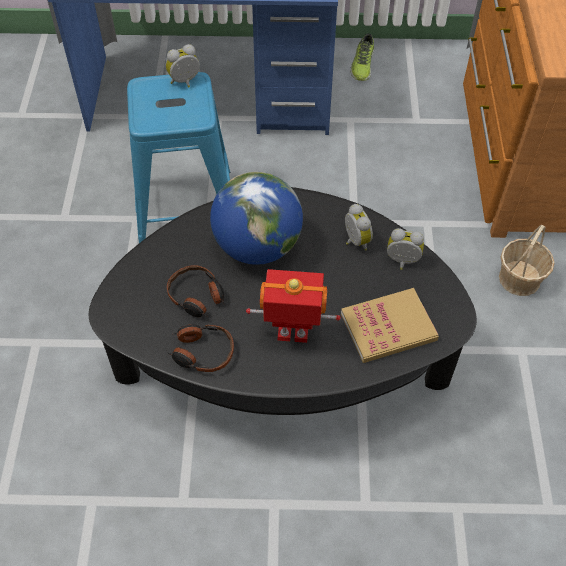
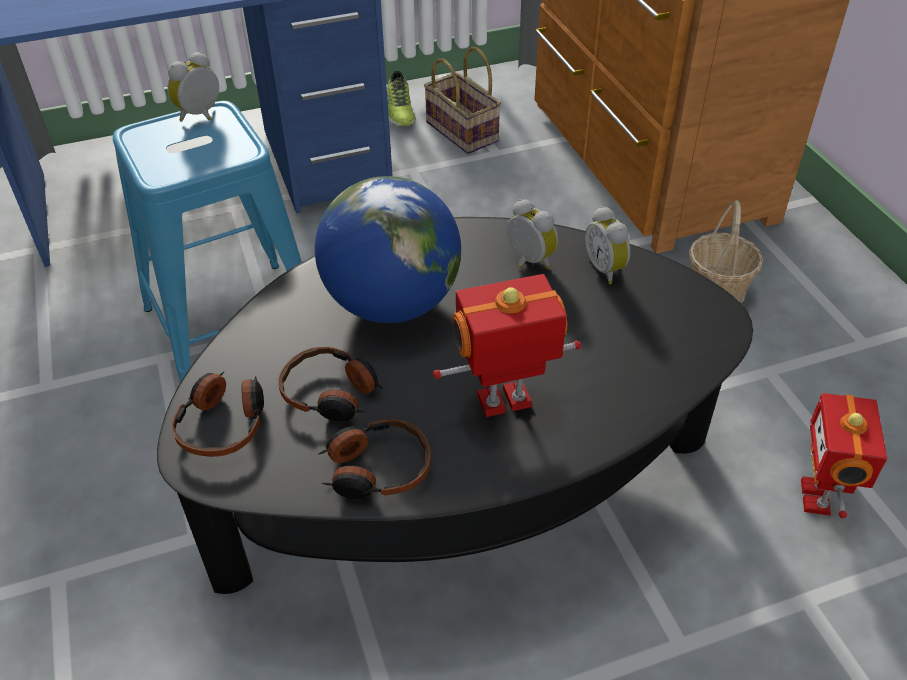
camera: 20 degrees left, 10 degrees down
(132, 296) = (224, 423): none -> headphones
(388, 327) = (636, 353): book -> none
(401, 96) = (464, 132): none -> basket
(402, 262) = (606, 269): alarm clock -> alarm clock turned 105 degrees counterclockwise
(504, 447) = (818, 497): none -> toy robot

